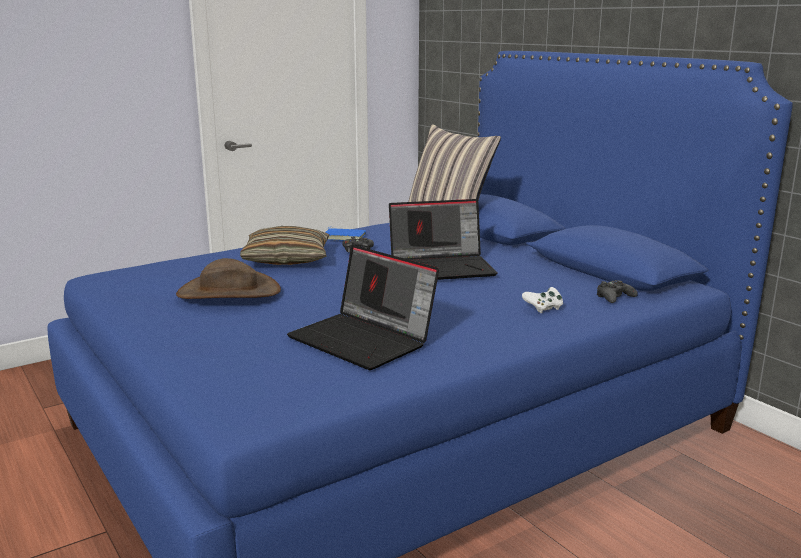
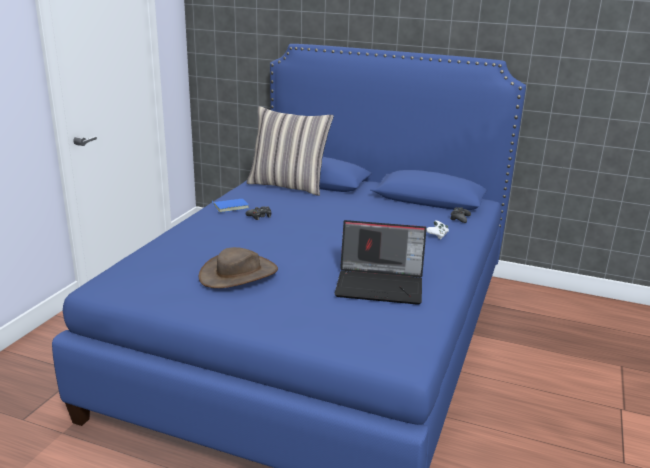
camera: 35 degrees left, 5 degrees up
(287, 259) = (224, 235): pillow -> none
(443, 267) = (339, 219): laptop -> none

